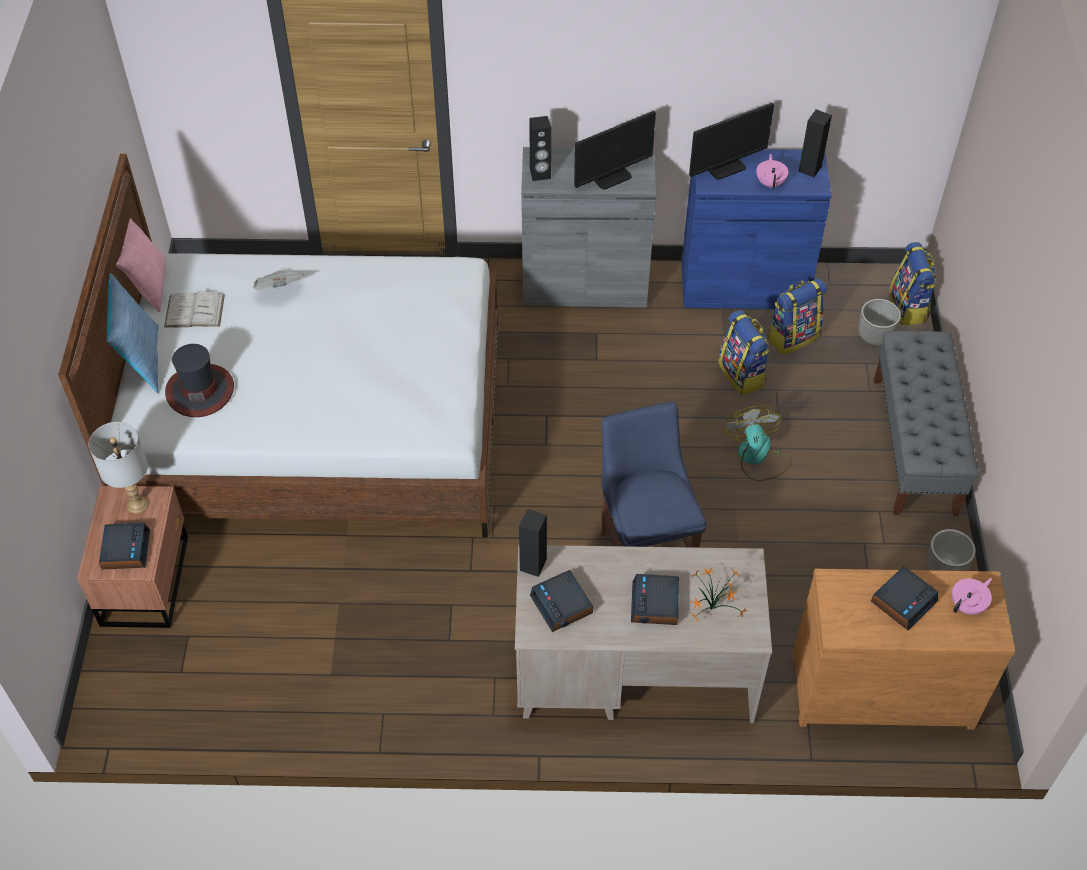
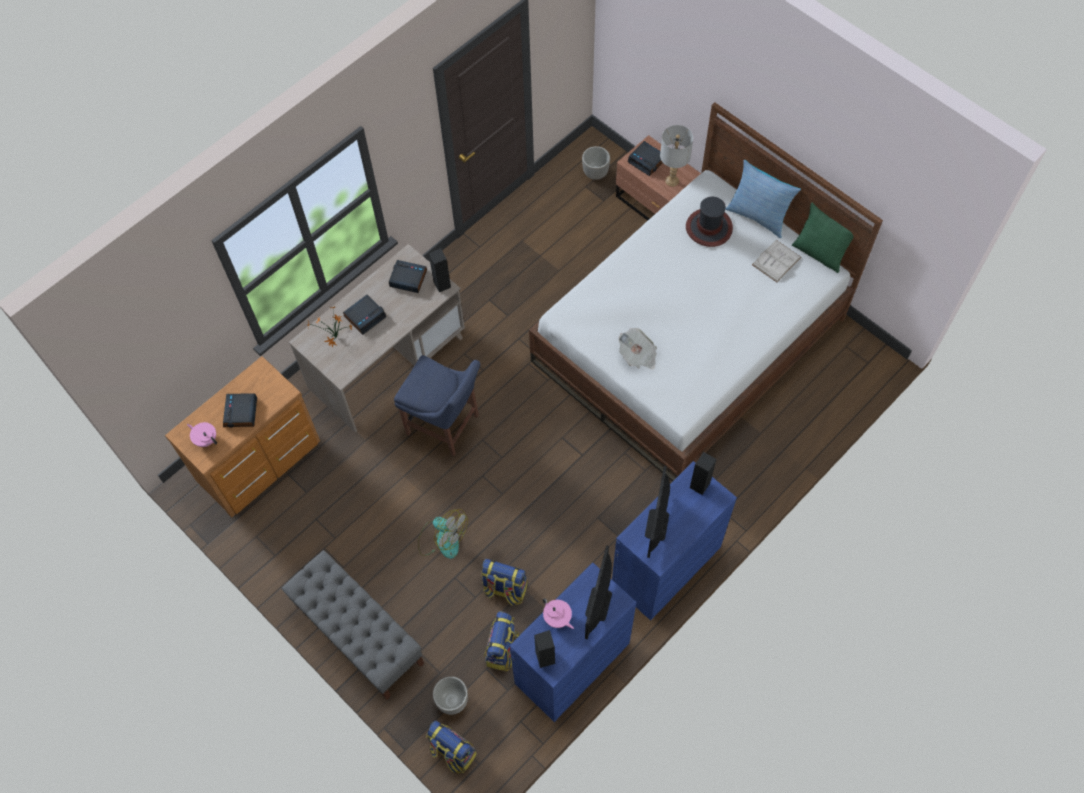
camera: 135 degrees right, 10 degrees up
(150, 285) = (819, 253): pink pillow -> green pillow
(280, 288) = (756, 311): newspaper -> newspaper (638, 355)
(585, 284) = (666, 566): grey cabinet -> blue cabinet
(655, 604) = (365, 316): alarm clock -> alarm clock turned 90 degrees clockwise
(943, 569) = (278, 561): planter -> planter (595, 173)
(968, 605) = (206, 439): pink teapot -> pink teapot turned 120 degrees clockwise

